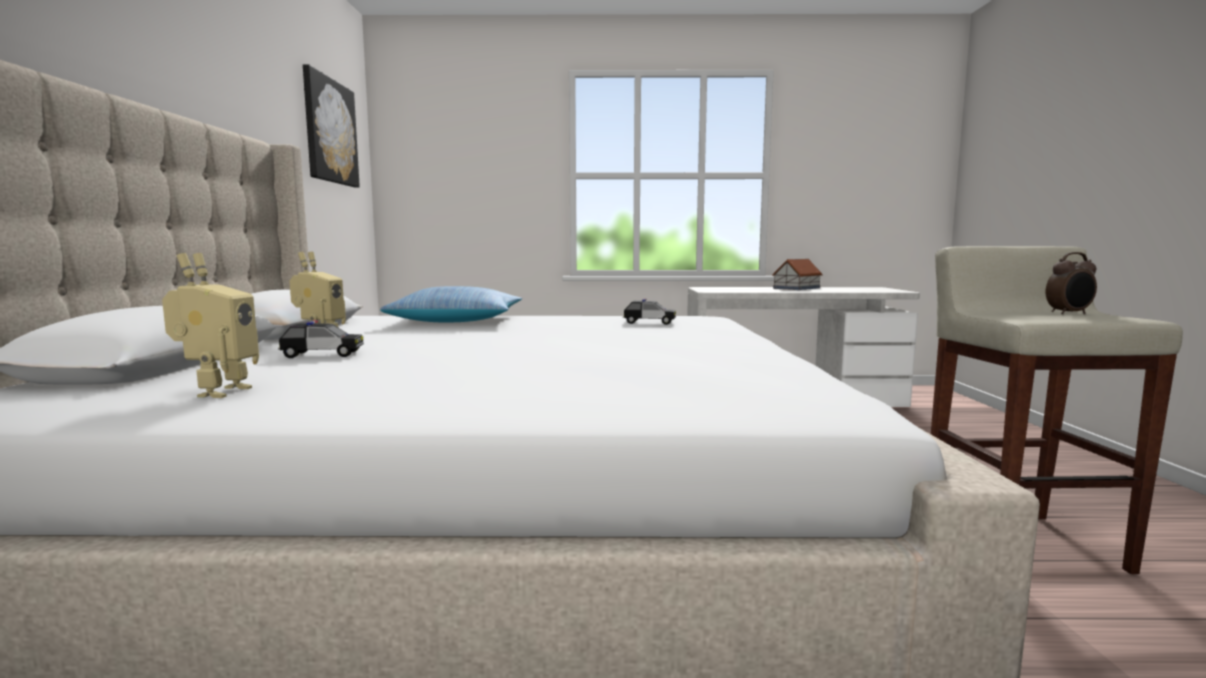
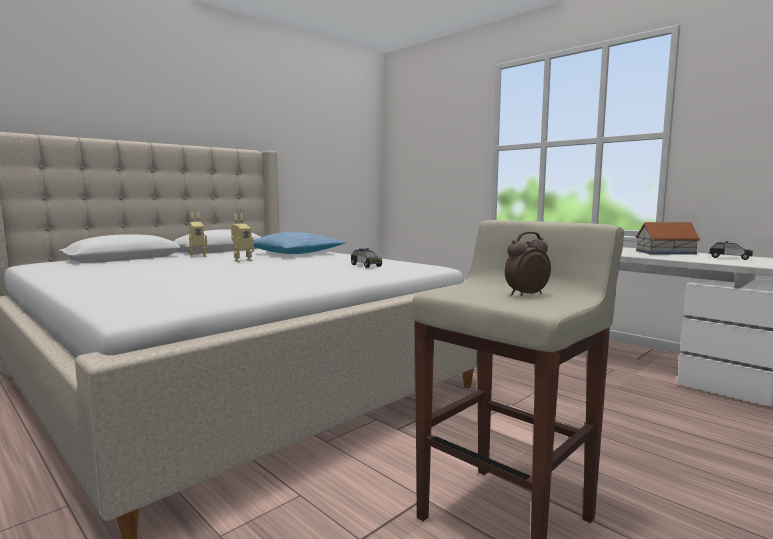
camera: 45 degrees right, 0 degrees up
(217, 392) = (78, 269): toy robot -> toy robot (242, 260)
(322, 354) = (165, 261): toy car -> toy car (729, 258)
(330, 131) = (337, 134): picture -> none
(1069, 314) = (525, 295): alarm clock -> alarm clock turned 120 degrees clockwise

